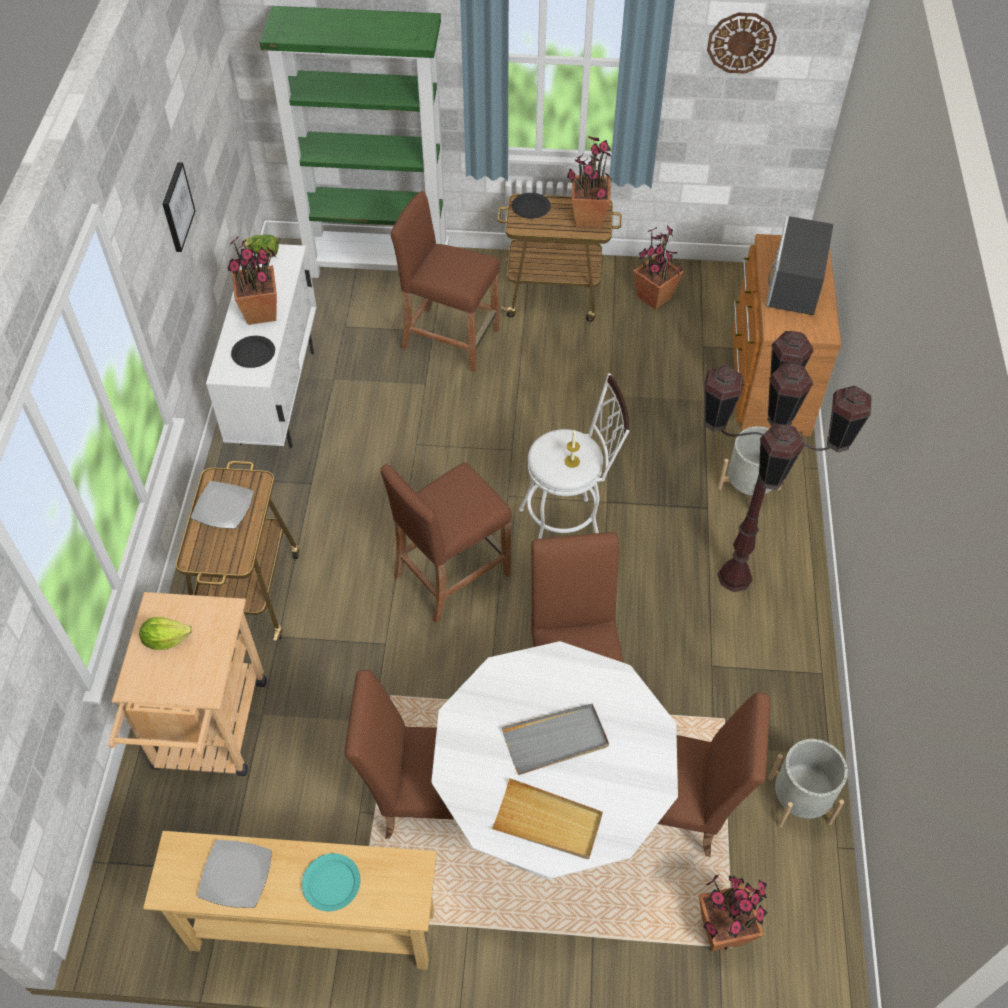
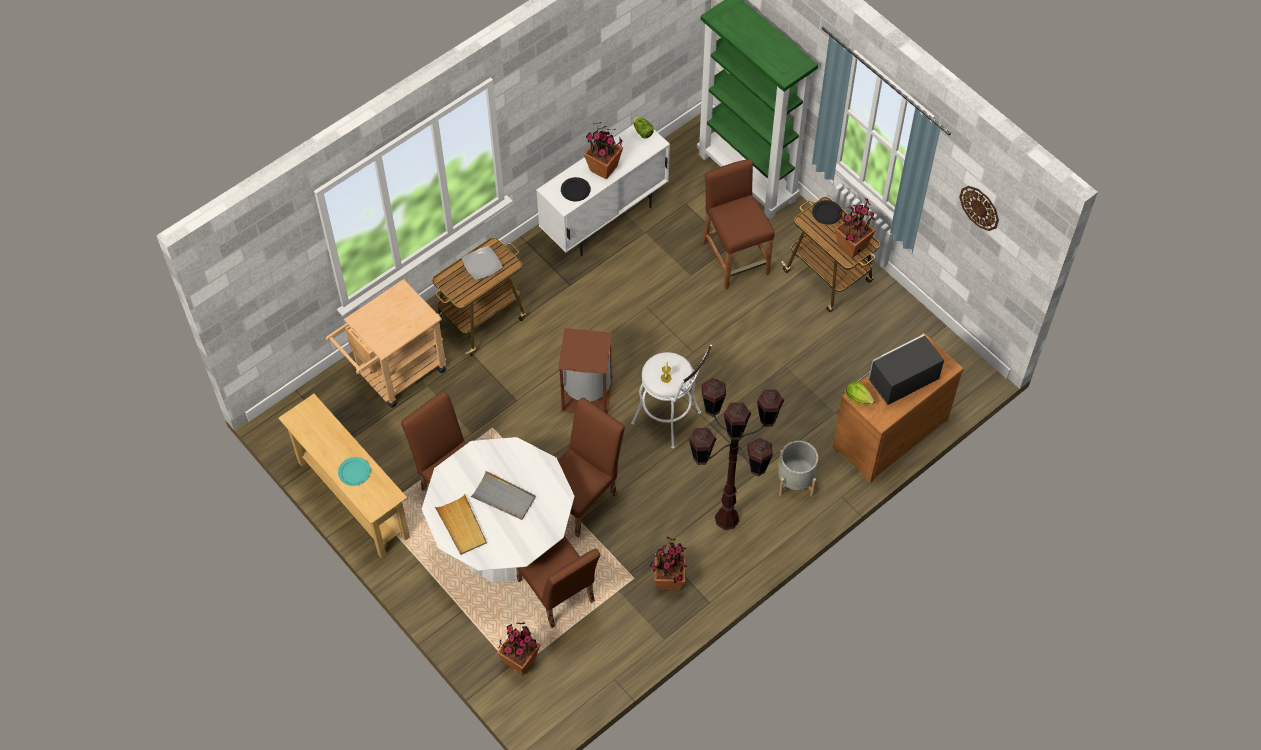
camera: 45 degrees right, 5 degrees up
(166, 640) = (390, 309): lettuce -> lettuce (858, 398)
(176, 207) = (580, 84): picture -> none
(235, 874) = (323, 435): plate -> none
(451, 574) = (586, 393): brown stool -> brown trash can
(654, 298) = (885, 327): potted plant -> potted plant (669, 580)
(799, 800) = (623, 644): grey planter -> none

